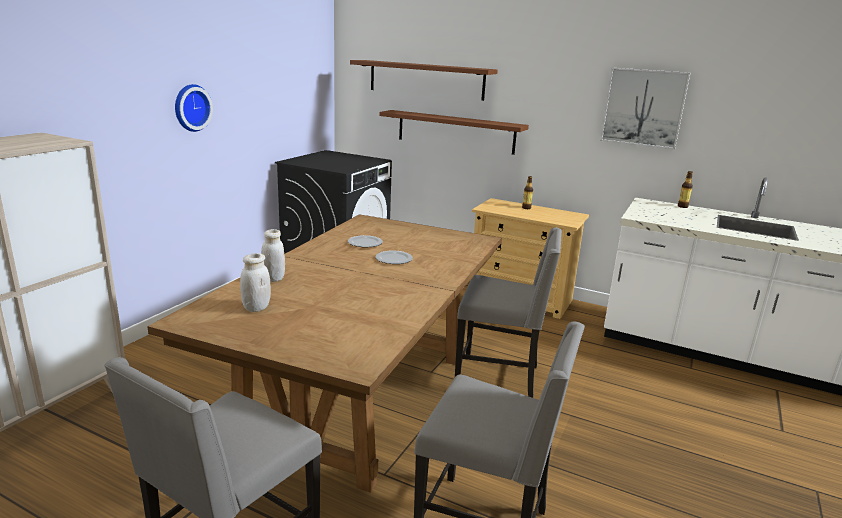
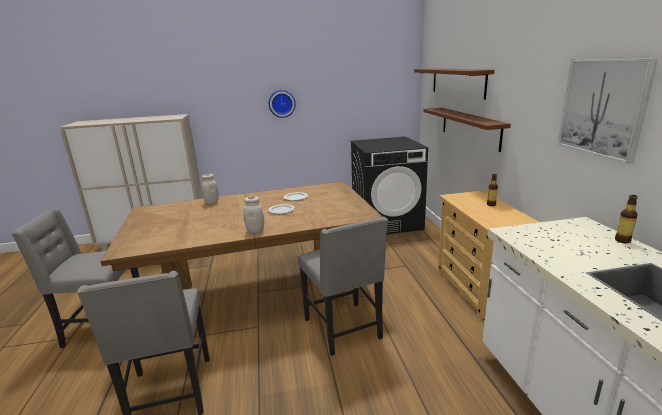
camera: 55 degrees right, 0 degrees up
(256, 308) = (171, 212): white jar -> white jar (255, 231)

